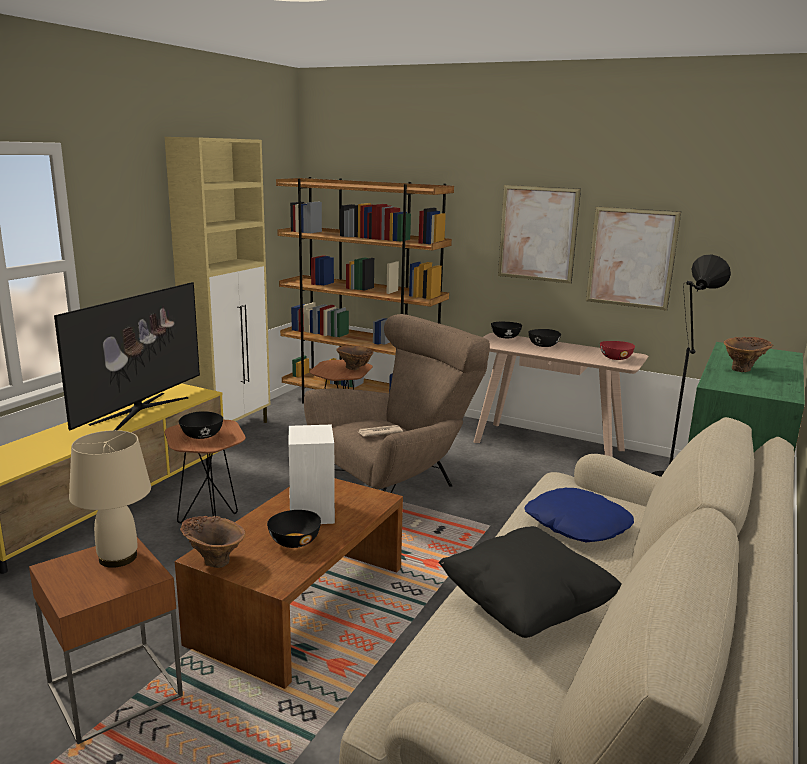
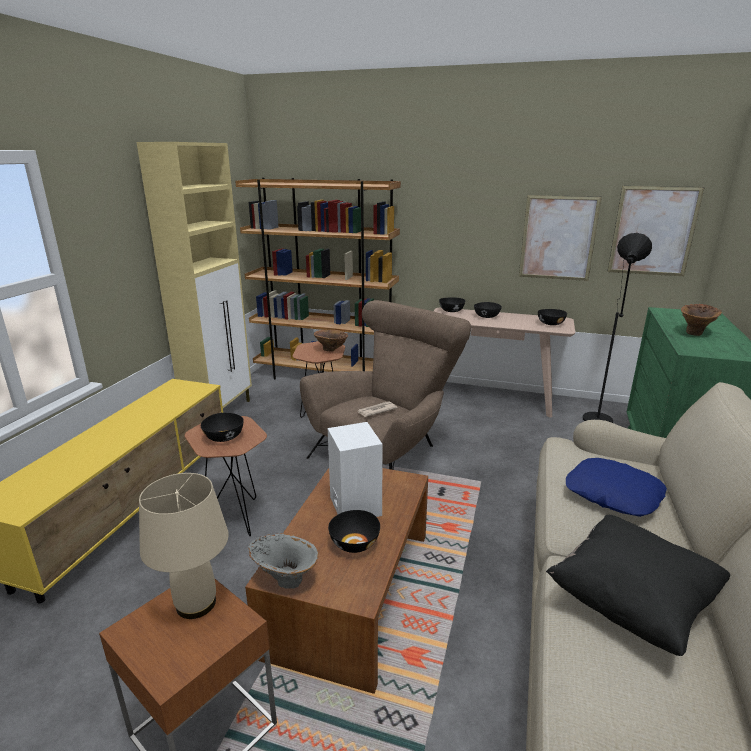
camera: 10 degrees left, 5 degrees up
(140, 411) = (149, 414): television -> none
(214, 559) = (285, 578): brown vase -> grey vase
(537, 234) = (476, 221): picture -> picture (653, 231)
(615, 358) = (550, 323): red bowl -> black bowl

